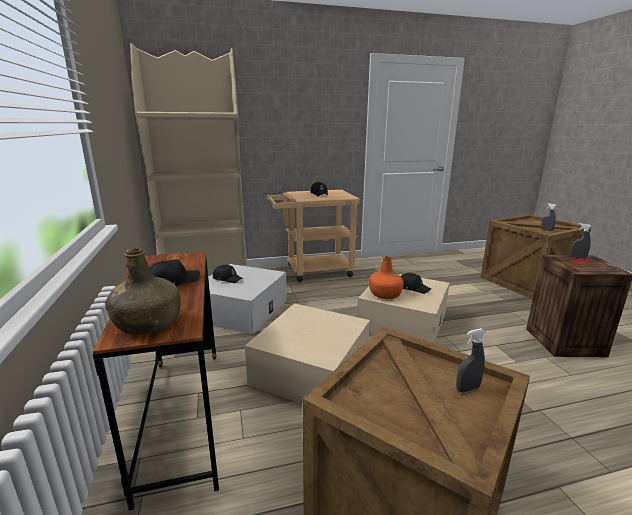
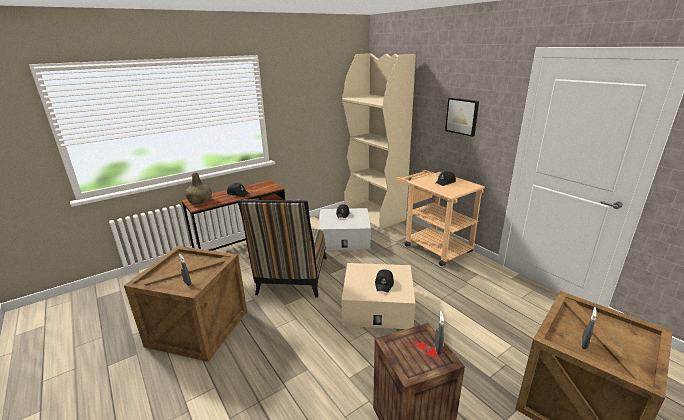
camera: 70 degrees right, 5 degrees up
(305, 124) = (462, 116): none -> picture
(311, 369) = (292, 278): beige storage box -> chair
(385, 294) = (361, 273): orange bottle -> none

